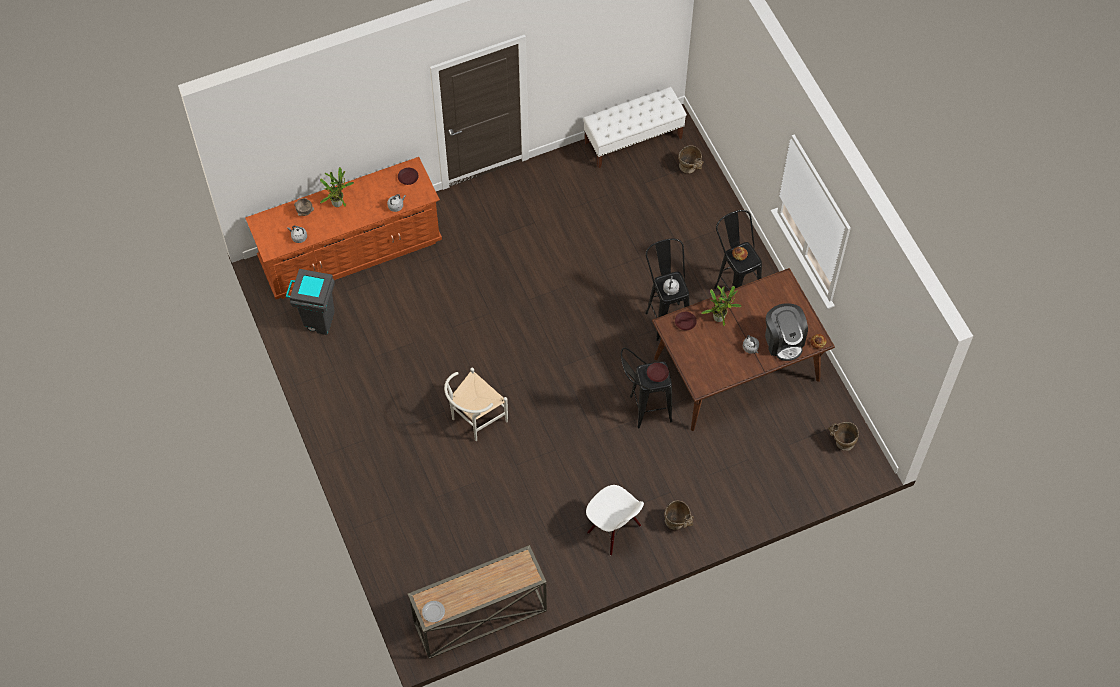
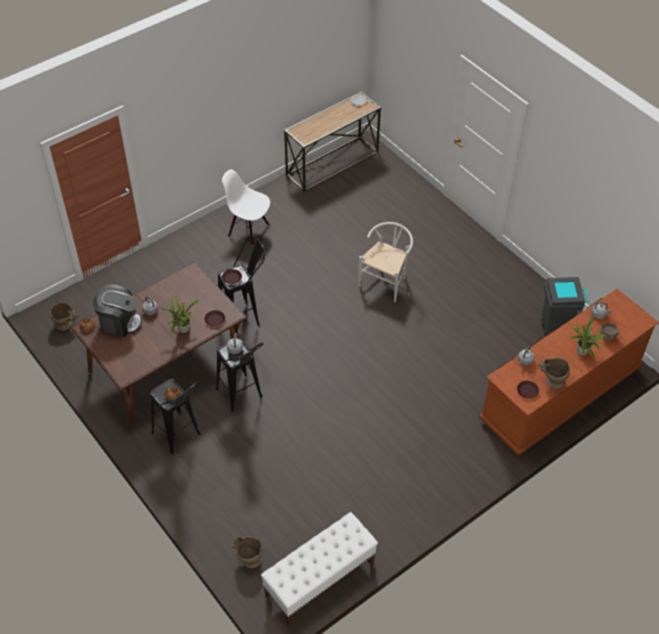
camera: 165 degrees right, 10 degrees down
(677, 523) = (199, 243): beige vase -> beige vase (551, 381)
(783, 341) = (120, 322): coffee machine -> coffee machine turned 135 degrees clockwise

